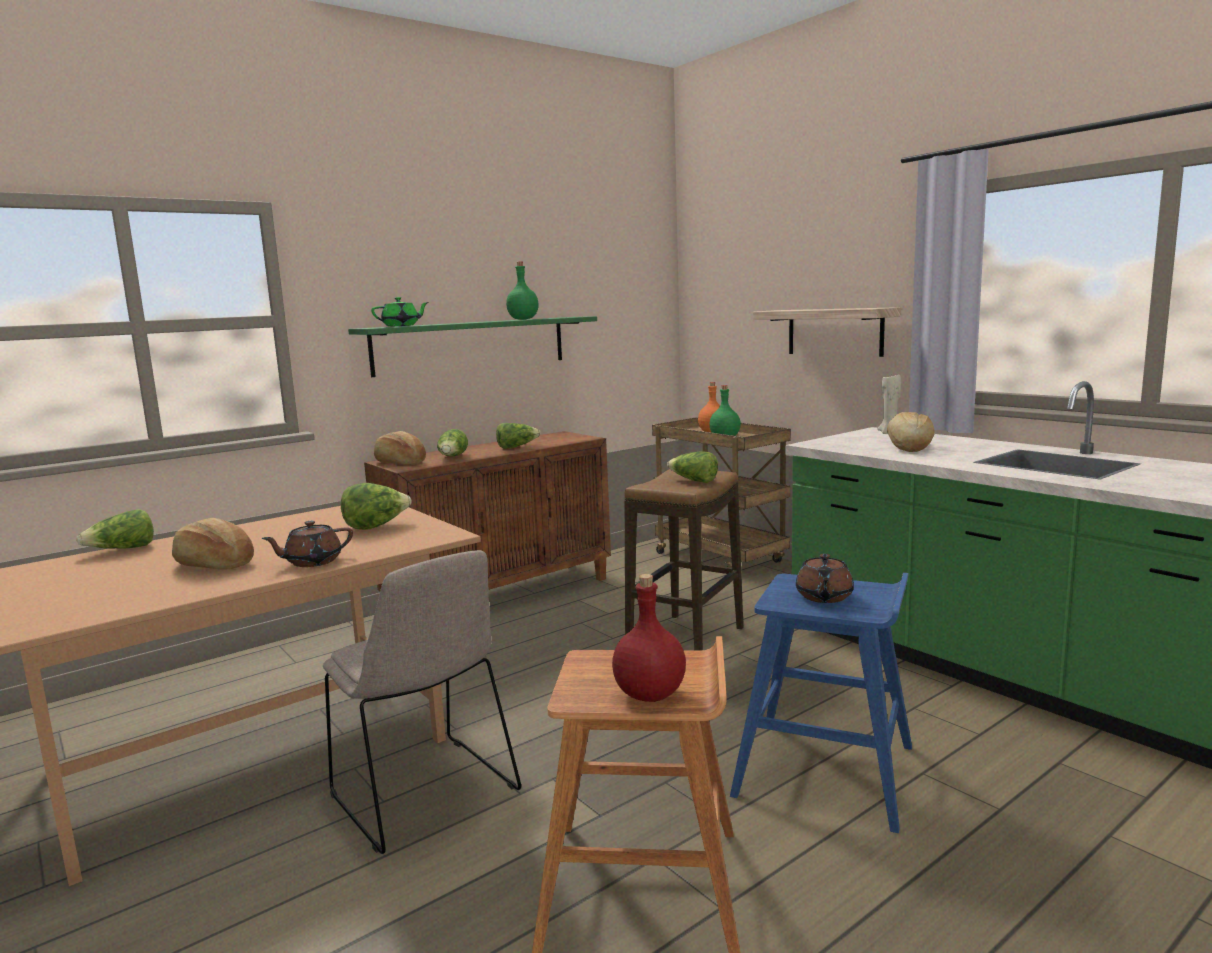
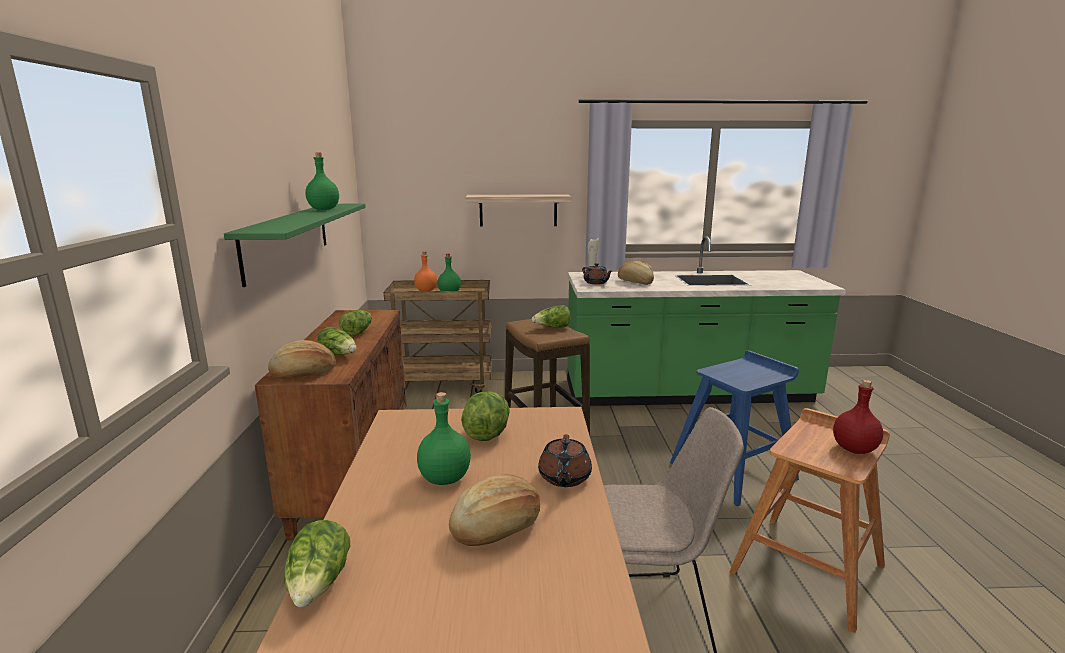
camera: 55 degrees left, 5 degrees up
(280, 537) = (446, 478): none -> green bottle
(401, 326) = (277, 225): green teapot -> none
(824, 597) = (745, 374): brown teapot -> brown teapot (596, 283)

